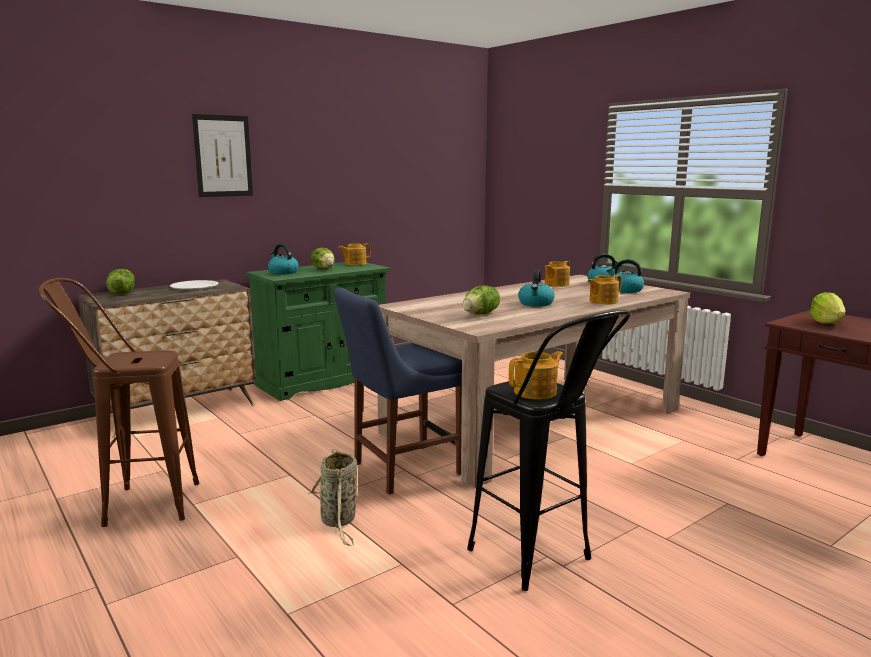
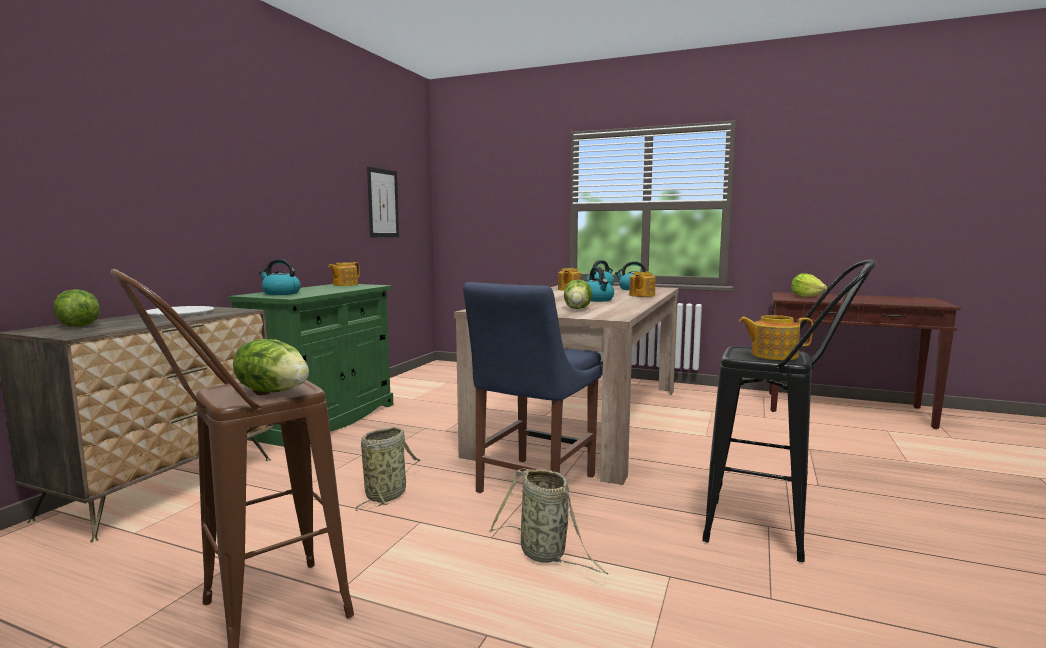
camera: 30 degrees left, 5 degrees down
(223, 156) = (197, 148): picture -> picture (383, 203)
(294, 449) = (387, 494): none -> basket
(324, 269) = (323, 289): lettuce -> lettuce (274, 391)
(536, 392) = (773, 355): teapot -> teapot turned 105 degrees counterclockwise

